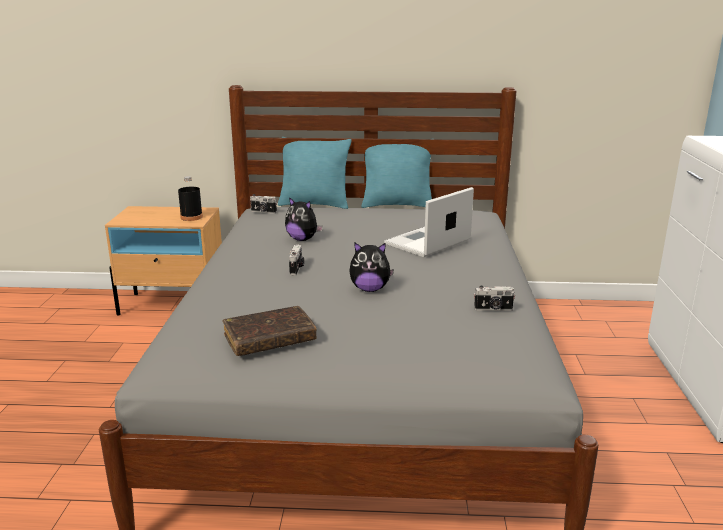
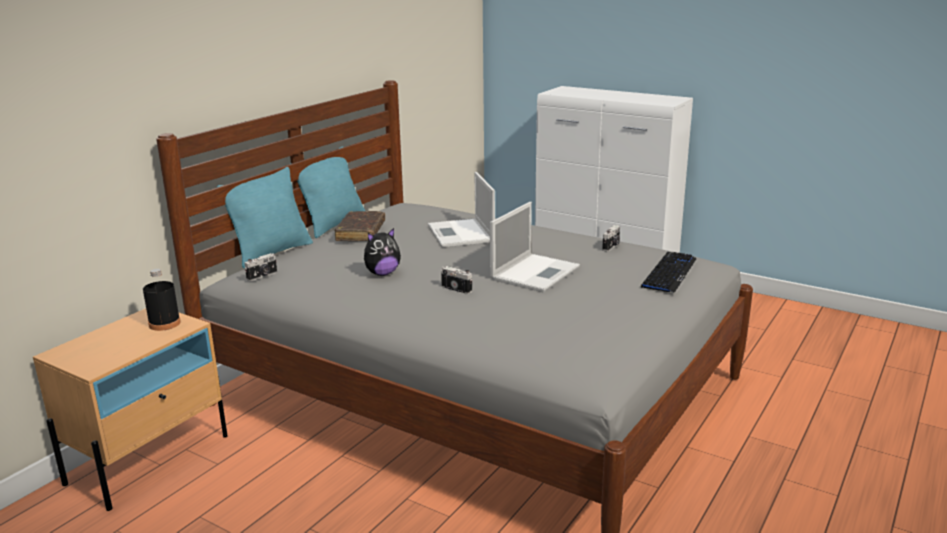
camera: 60 degrees left, 0 degrees up
(269, 339) = (595, 324): brown book -> brown book (361, 232)
(370, 289) = (535, 272): plush toy -> laptop
(455, 354) = (669, 273): none -> keyboard

